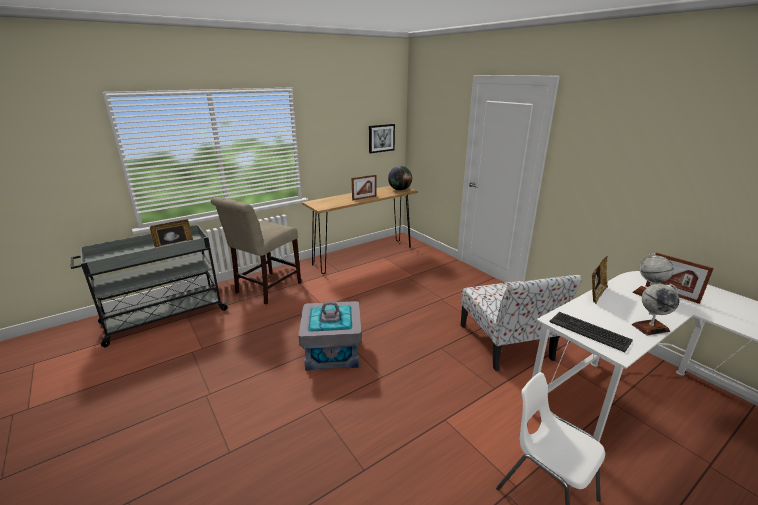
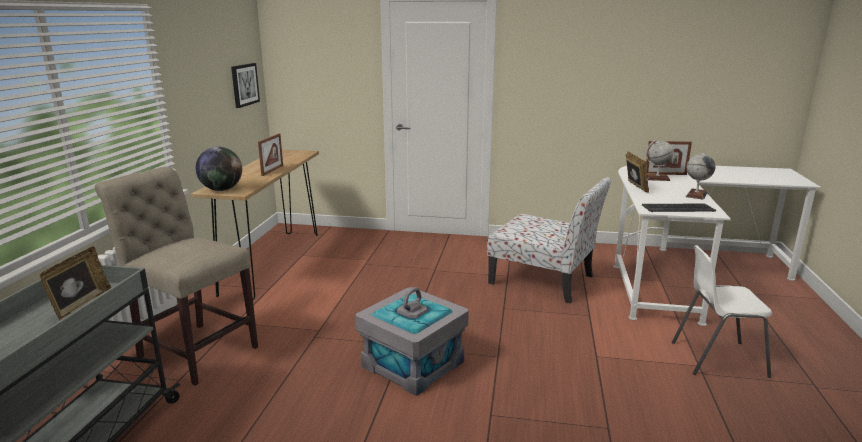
camera: 45 degrees left, 5 degrees down
(265, 289) = (194, 350): beige chair -> beige chair turned 135 degrees clockwise
(399, 190) = (295, 154): globe -> globe (221, 189)

